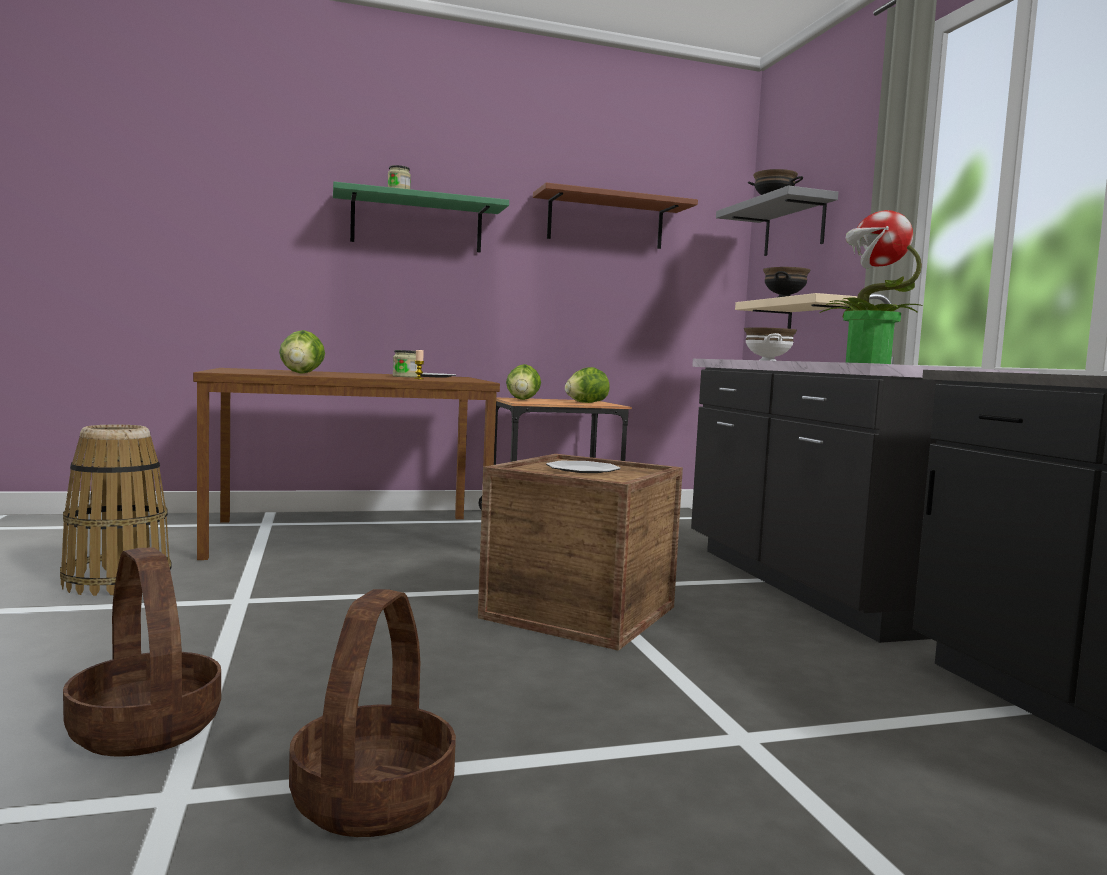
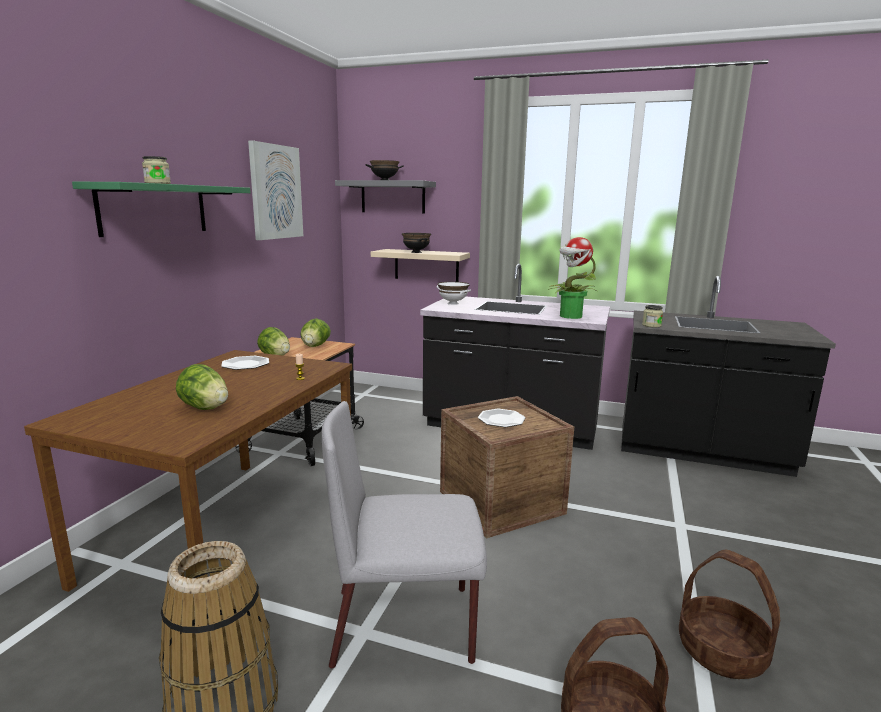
camera: 55 degrees left, 10 degrees up
(266, 612) = (406, 624): none -> grey chair
(405, 376) = (257, 375): jar -> jar (651, 325)
(605, 222) = (275, 192): brown shelf -> picture

